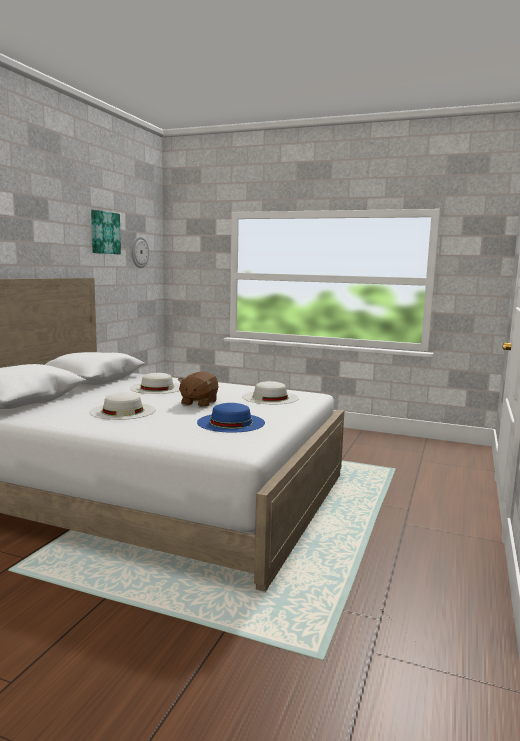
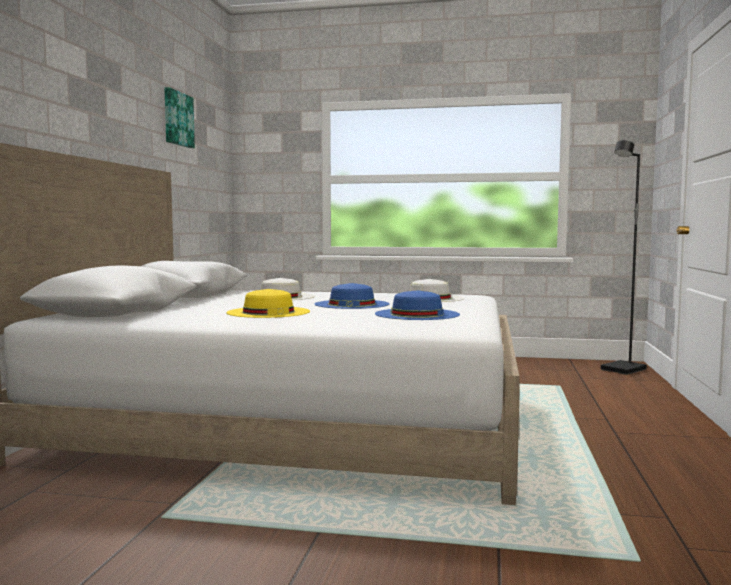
camera: 10 degrees left, 5 degrees down
(123, 411) = (268, 312): white hat -> yellow hat
(139, 252) = (210, 149): wall clock -> none
(198, 403) = (352, 304): brown plush toy -> blue hat
(465, 455) = (624, 370): none -> black floor lamp

